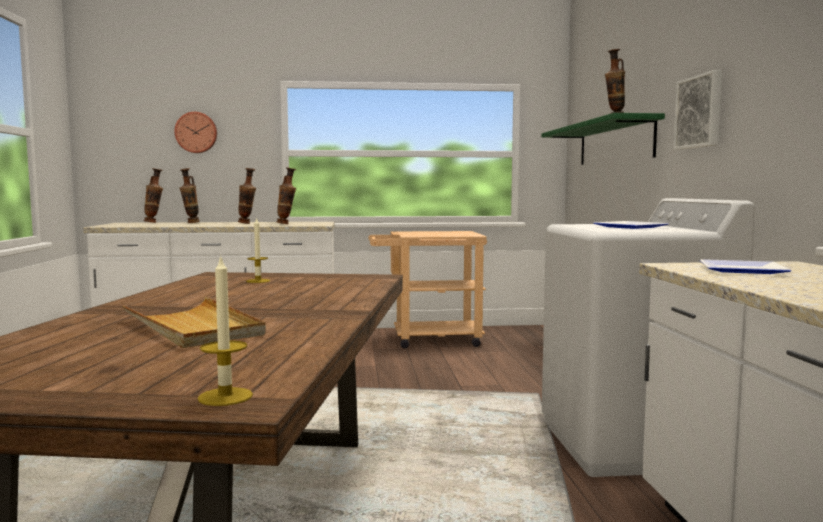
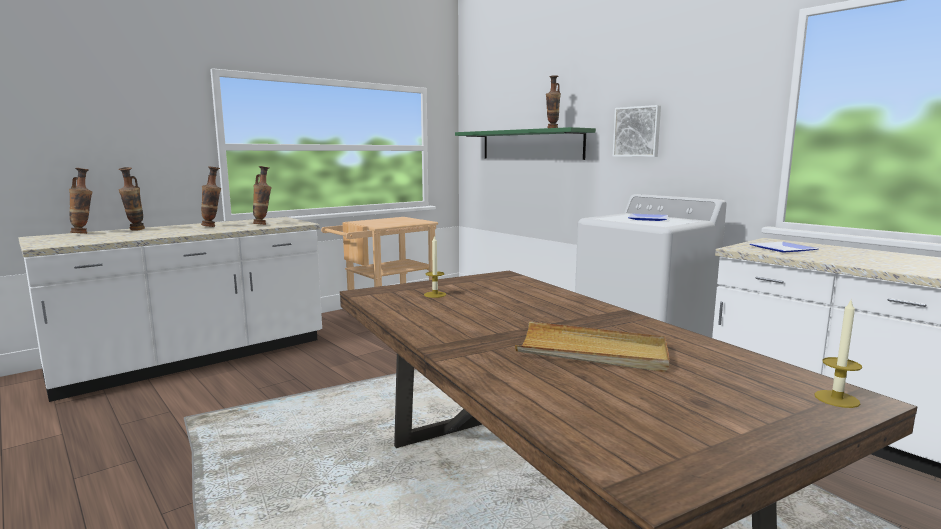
camera: 35 degrees left, 5 degrees up
(196, 132) = (112, 122): wall clock -> none

